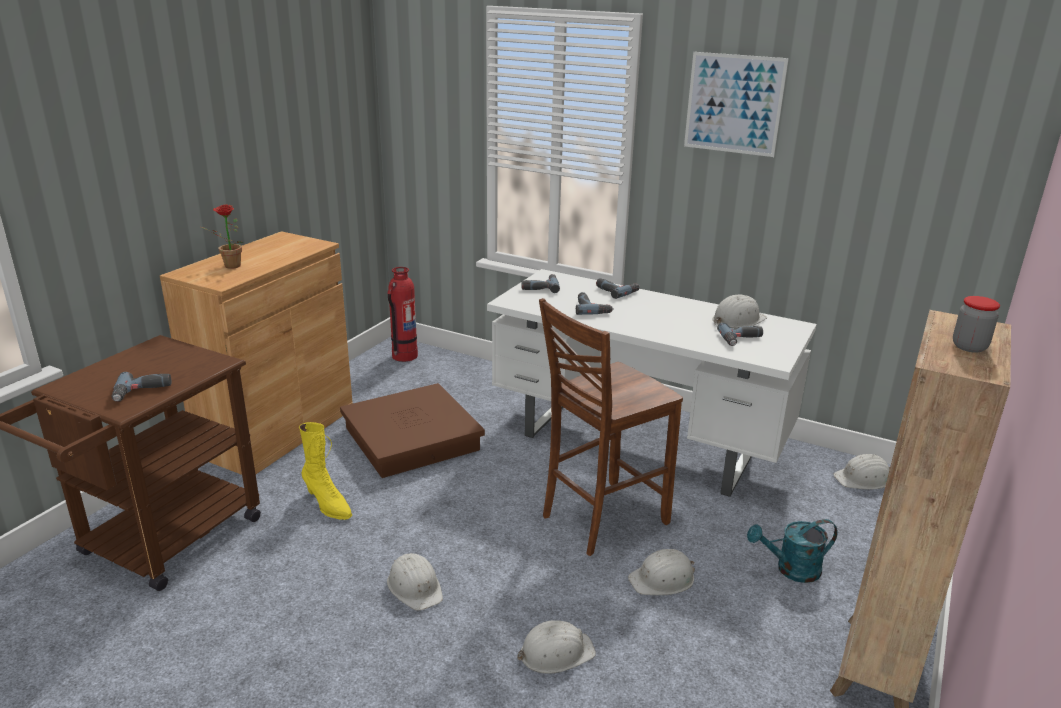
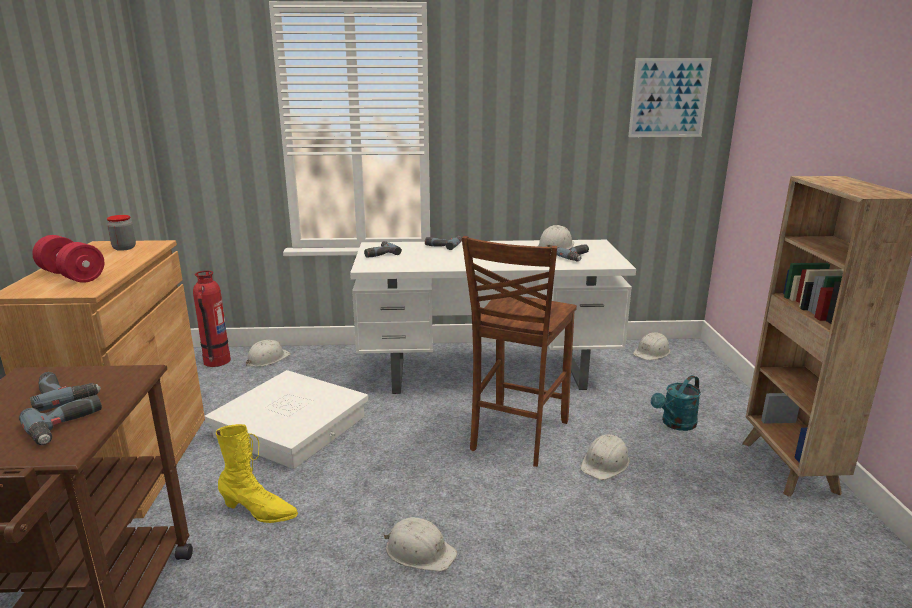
camera: 30 degrees left, 5 degrees down
(229, 266) = (72, 276): potted plant -> red dumbbell
(412, 438) = (291, 426): brown storage box -> white storage box
(555, 653) = (590, 553): white hard hat -> white hard hat (267, 359)
(592, 308) = (442, 259): power drill -> power drill (65, 394)
(734, 104) = (514, 74): picture -> picture (669, 98)
(969, 347) = (858, 186): jar -> jar (124, 248)

